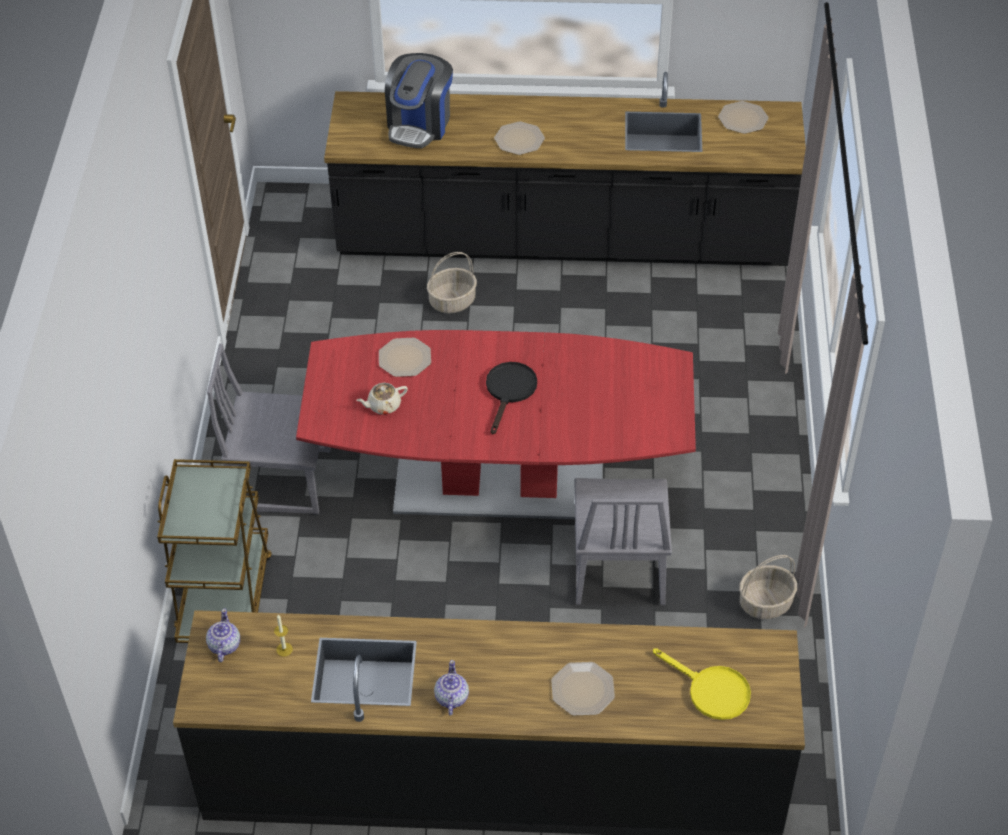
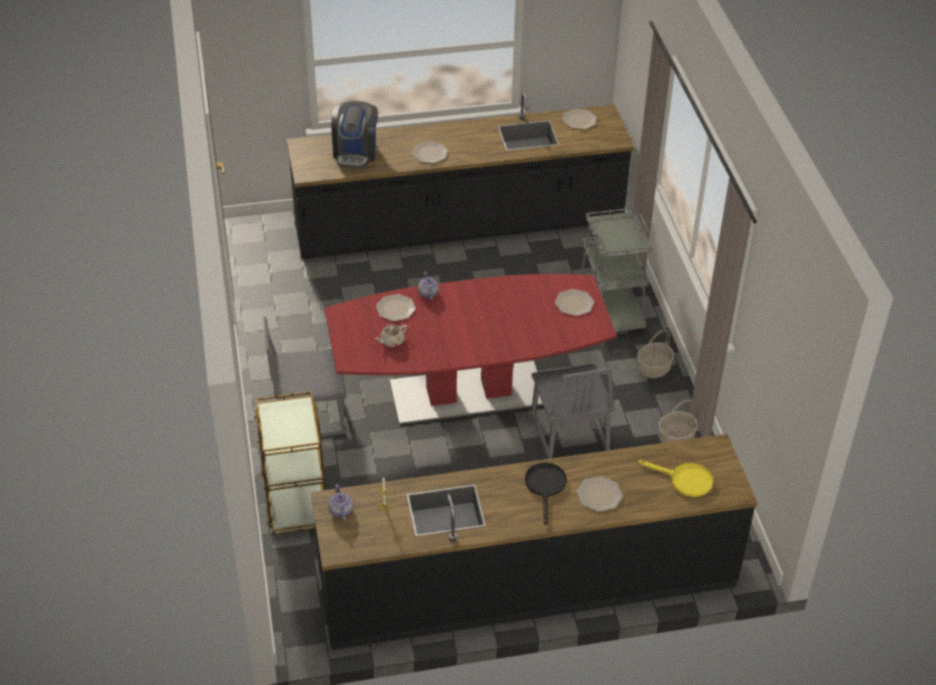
camera: 15 degrees left, 5 degrees down
(451, 698) = (512, 516): teapot -> teapot (428, 294)
(452, 301) = (393, 278): basket -> basket (653, 368)
(509, 391) = (477, 318): black frying pan -> black frying pan (545, 487)
(651, 390) = (574, 303): none -> plate
(733, 393) = (610, 308): none -> grey cart

